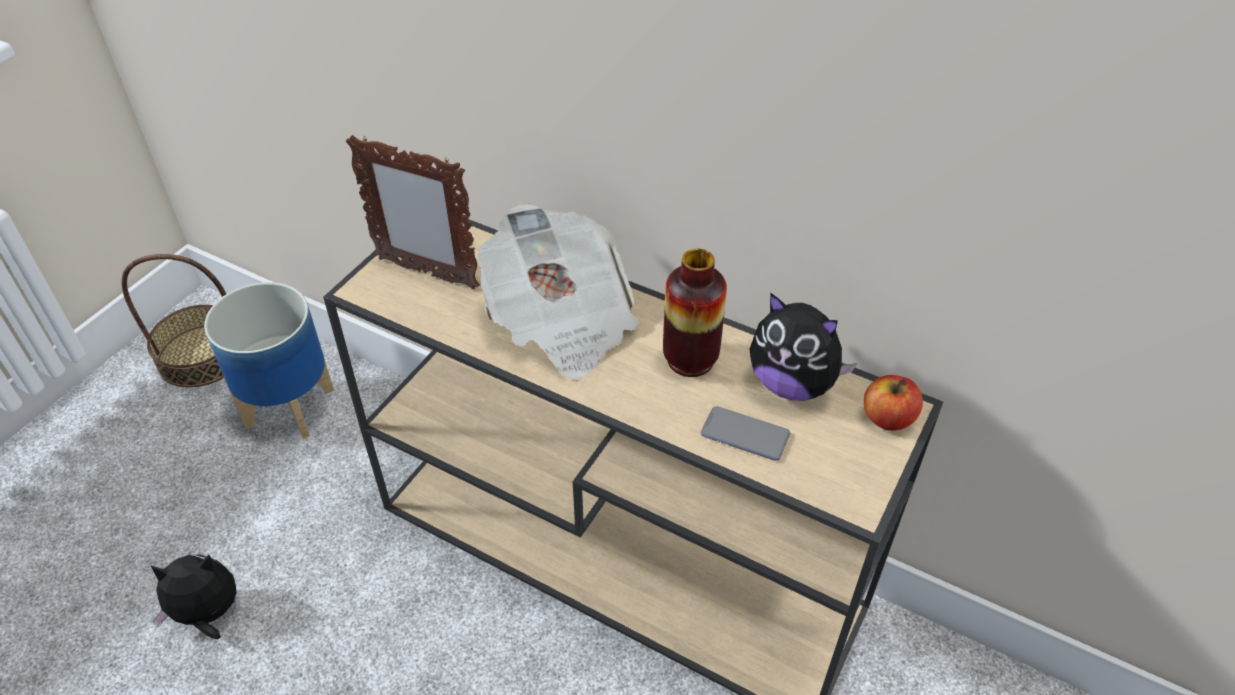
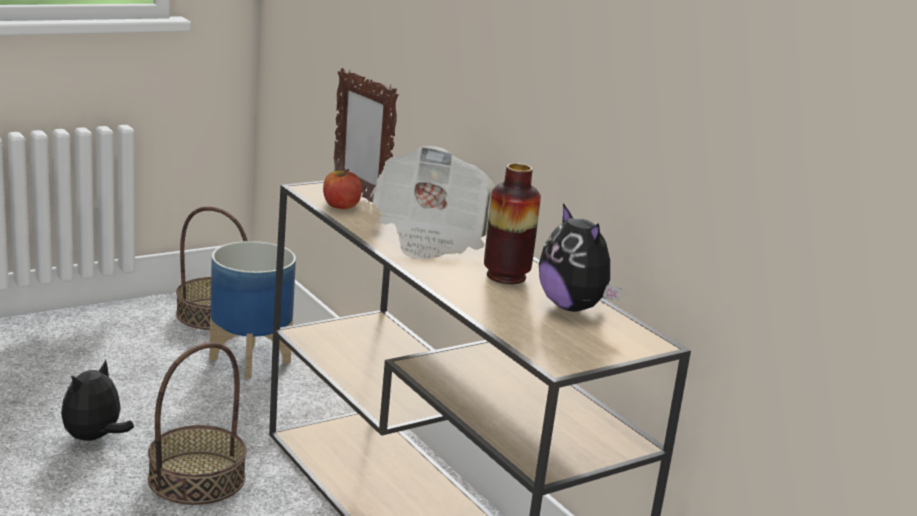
camera: 25 degrees right, 25 degrees down
(207, 614) = (94, 438): plush toy -> plush toy turned 75 degrees counterclockwise
(356, 612) = (197, 478): none -> basket
(745, 434) = (507, 313): phone -> none
(888, 418) = (632, 341): apple -> apple (341, 206)

